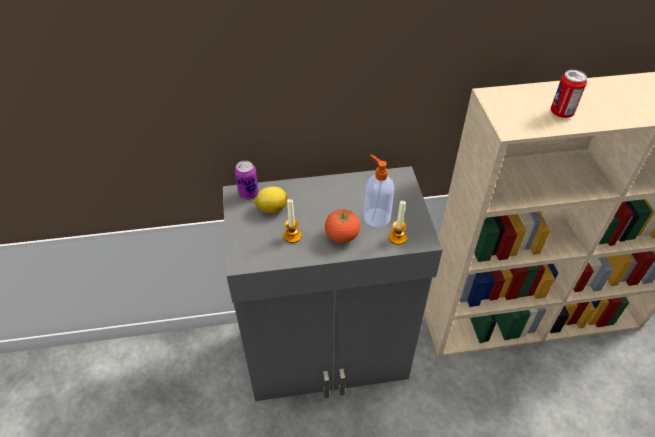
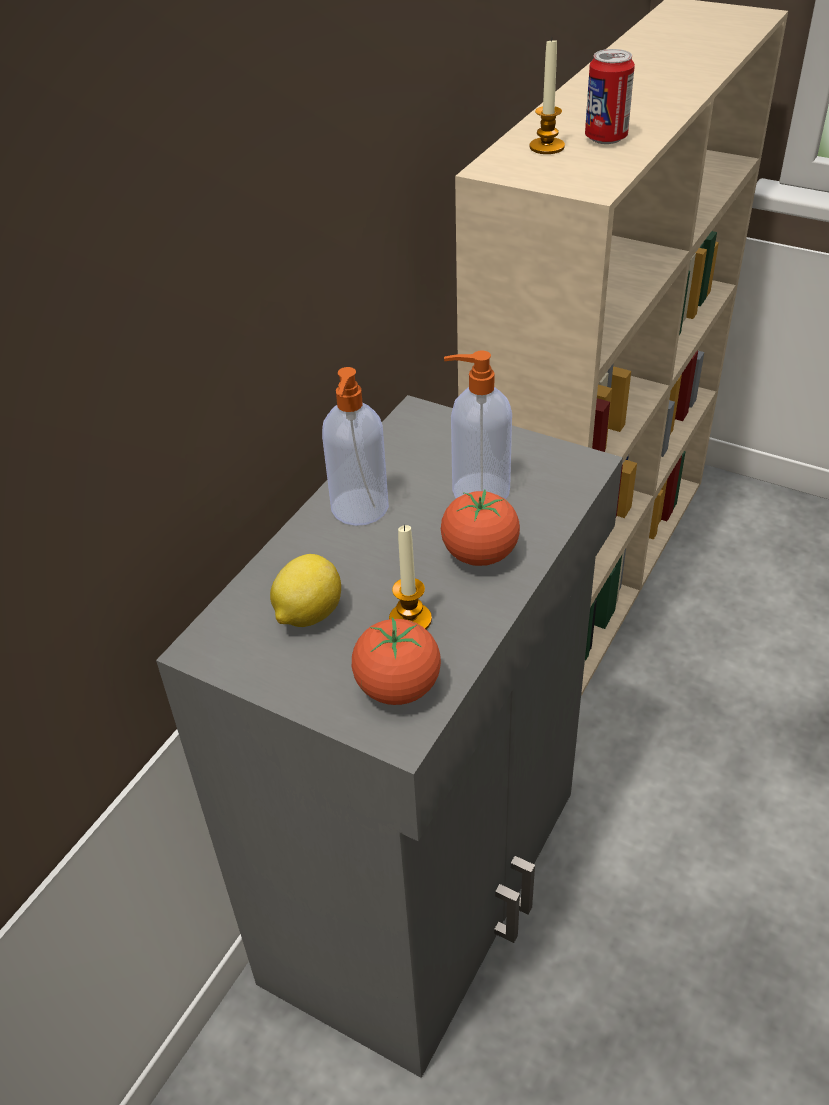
camera: 50 degrees left, 5 degrees down
(248, 194) = (228, 629): can -> none
(259, 250) = (398, 688): none -> tomato
(334, 191) = (359, 509): none -> soap dispenser
(397, 237) = (550, 491): candle -> candle (547, 147)

